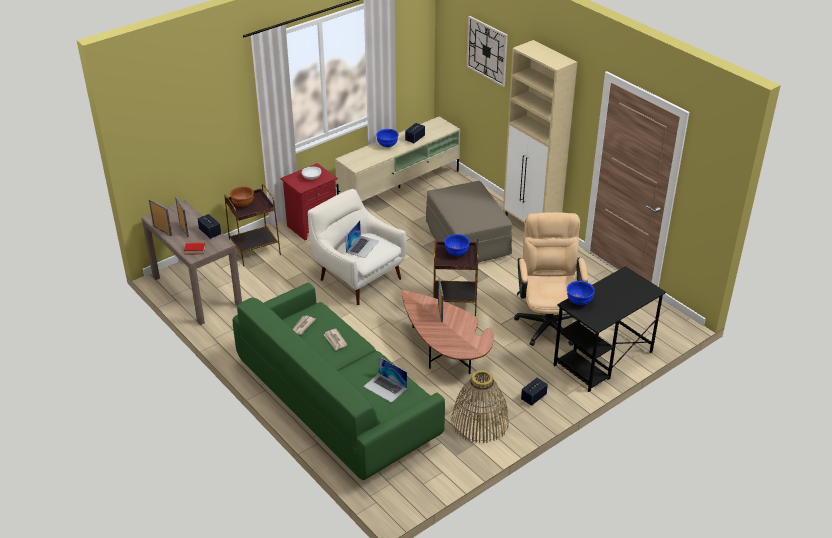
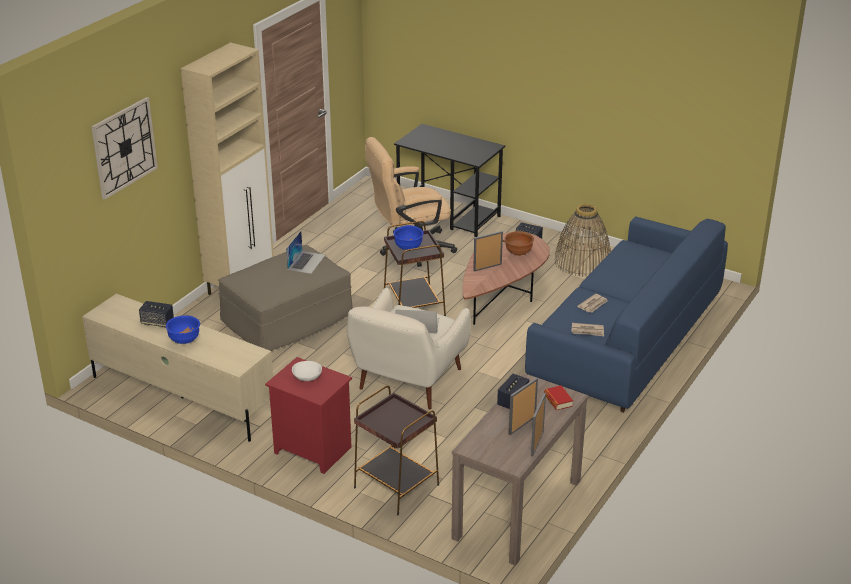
camera: 110 degrees left, 5 degrees down
(243, 204) = (397, 427): brown bowl -> brown bowl (518, 253)
(338, 403) = (624, 343): green sofa -> blue sofa
(385, 387) = (634, 262): laptop -> laptop (306, 262)
(578, 301) = (467, 157): blue bowl -> none

